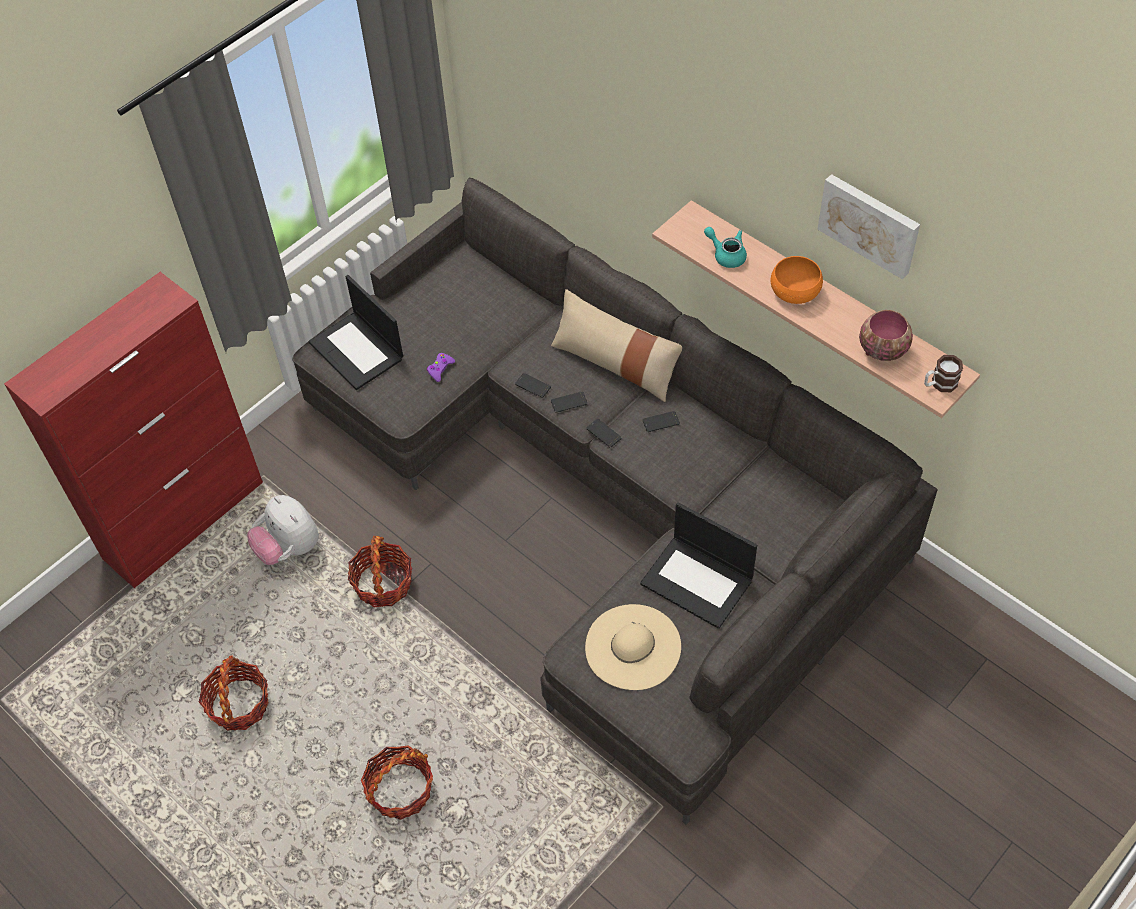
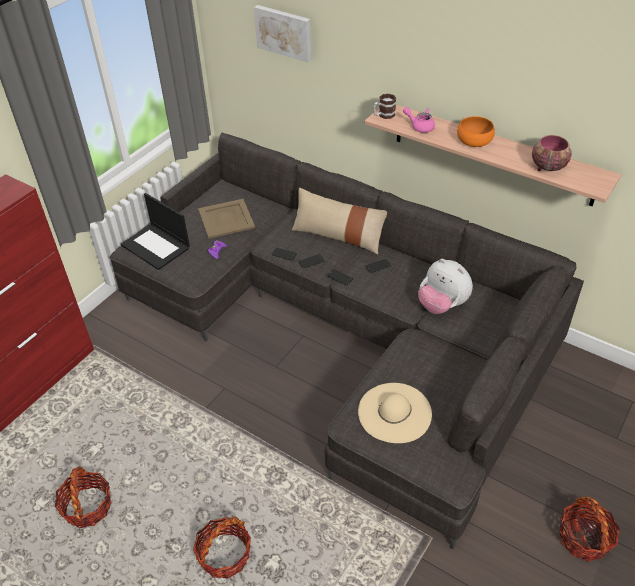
camera: 10 degrees left, 10 degrees down
(289, 548) = (117, 390): plush toy -> plush toy (442, 305)
(383, 584) = (191, 406): basket -> basket (584, 538)
(460, 315) = (226, 219): none -> beige tray
(698, 581) = (431, 362): laptop -> none
(726, 255) = (420, 126): turquoise teapot -> pink teapot
(870, 224) = (531, 72): picture -> picture (284, 32)
(939, 384) = (596, 182): mug -> mug (383, 115)

